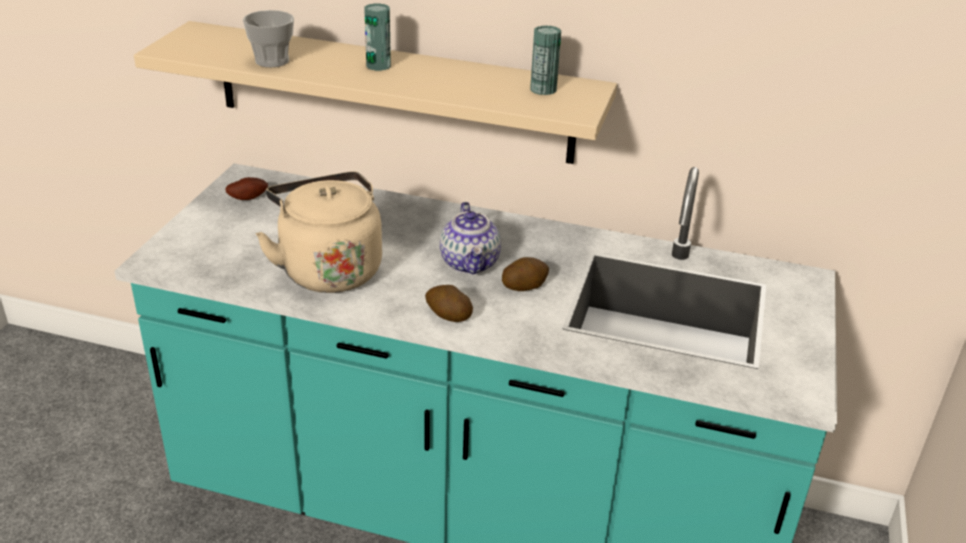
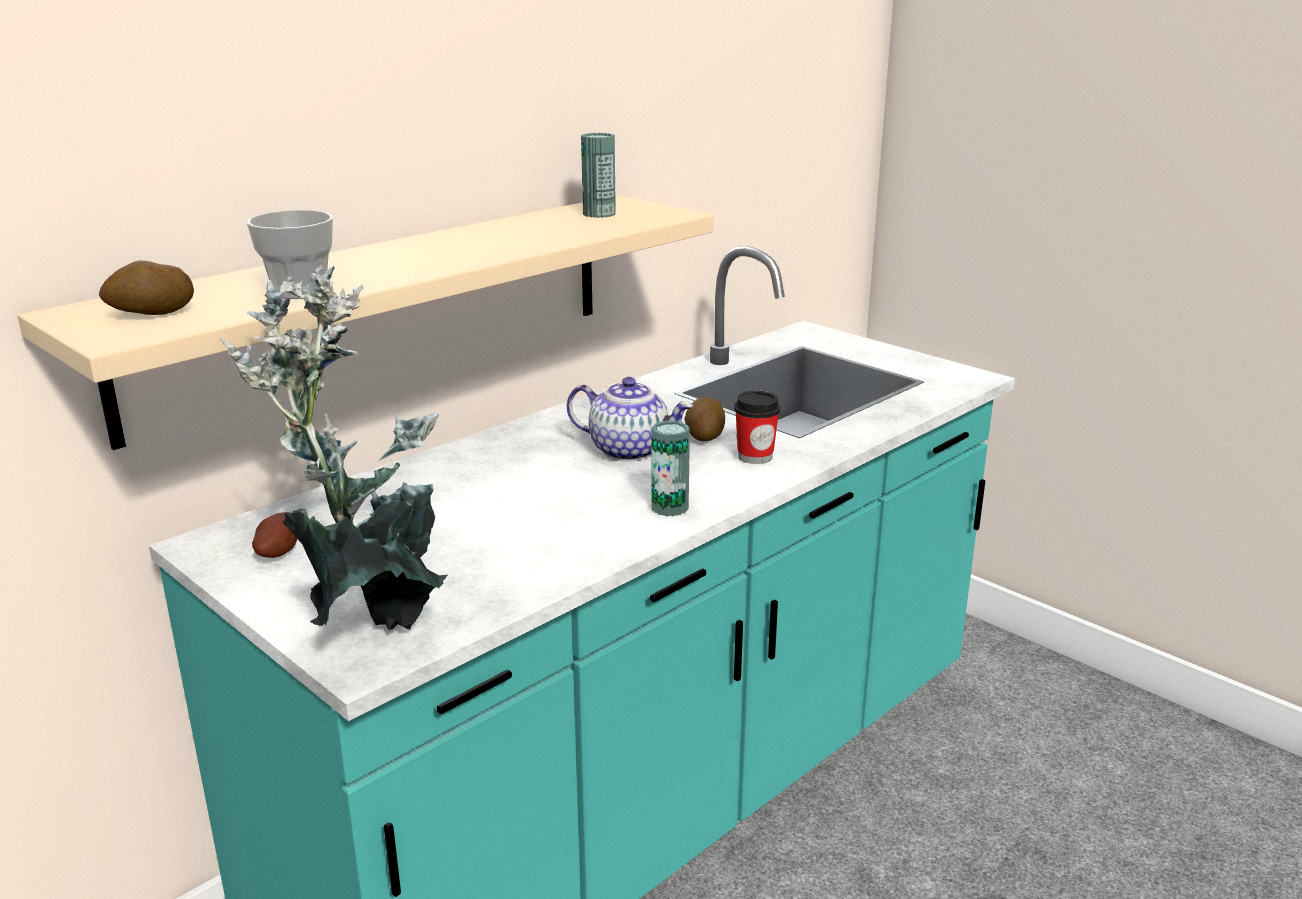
camera: 60 degrees left, 10 degrees down
(194, 248) = (371, 619): none -> potted plant
(328, 269) = (547, 531): beige kettle -> none
(378, 65) = (416, 253): can -> can (670, 508)
(448, 315) = (724, 484): potato -> potato (151, 314)
(507, 317) = (755, 456): none -> cup

